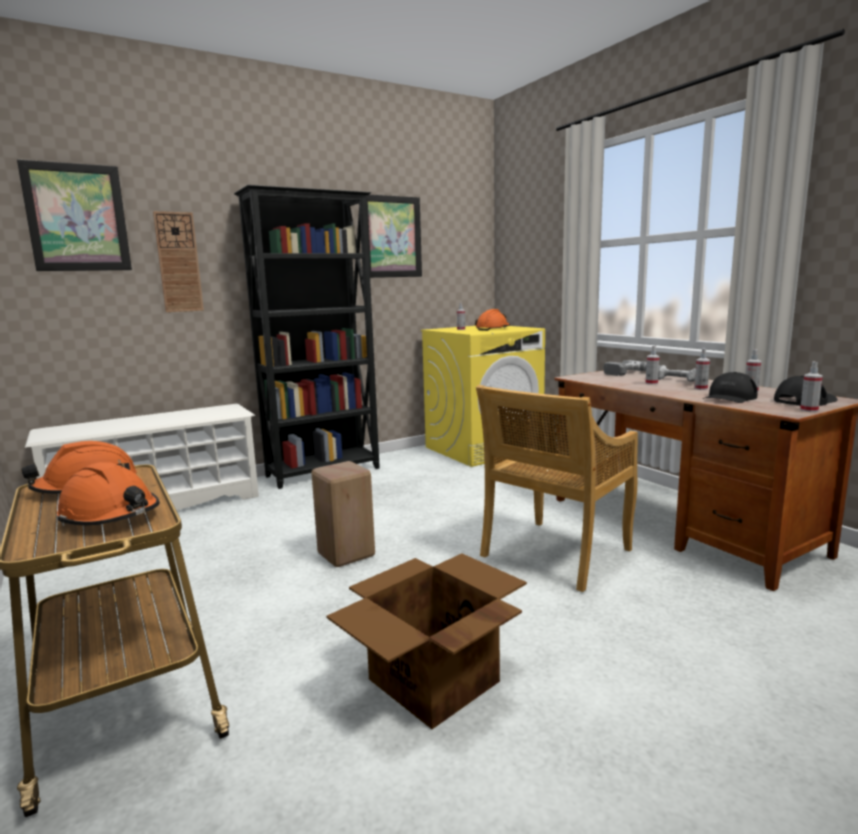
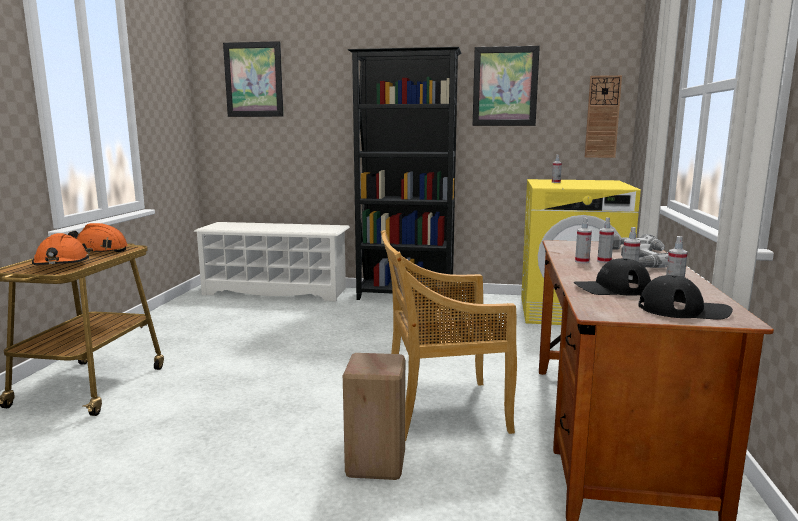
camera: 40 degrees right, 0 degrees up
(178, 262) = (315, 111): wall clock -> wall clock (602, 117)
(346, 554) = (312, 353): beige stool -> beige stool (377, 464)
(432, 680) = (209, 441): cardboard box -> none
(493, 329) = (586, 184): orange hard hat -> none
(809, 410) = (632, 317): spray bottle -> spray bottle (582, 261)

